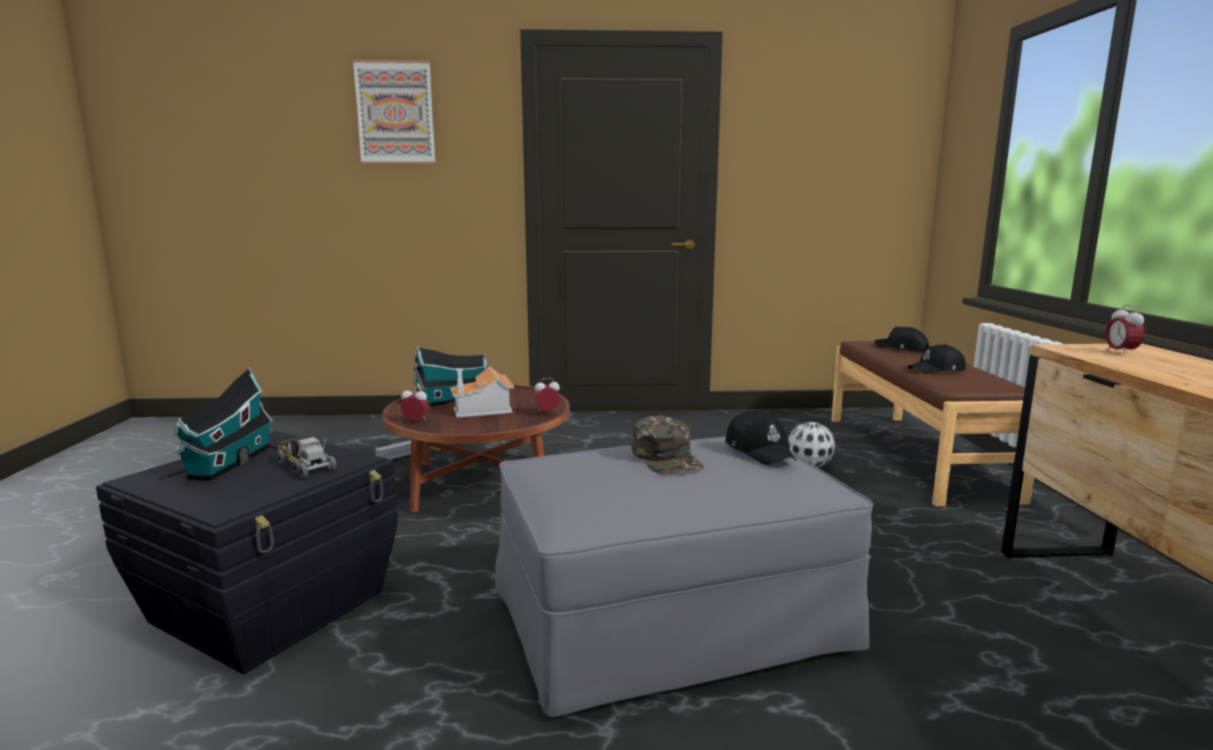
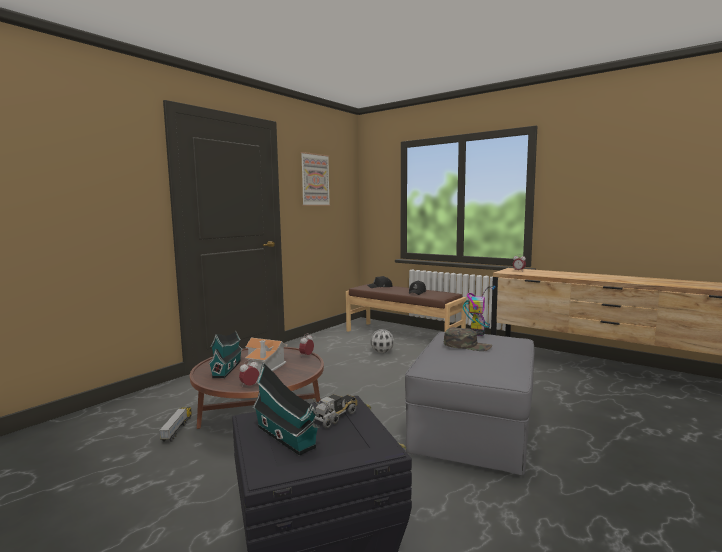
camera: 50 degrees left, 5 degrees down
(305, 466) = (334, 416): toy truck -> toy truck turned 135 degrees clockwise
(395, 113) = (65, 150): picture -> picture (315, 180)
(760, 450) = (477, 333): black cap -> toy robot

